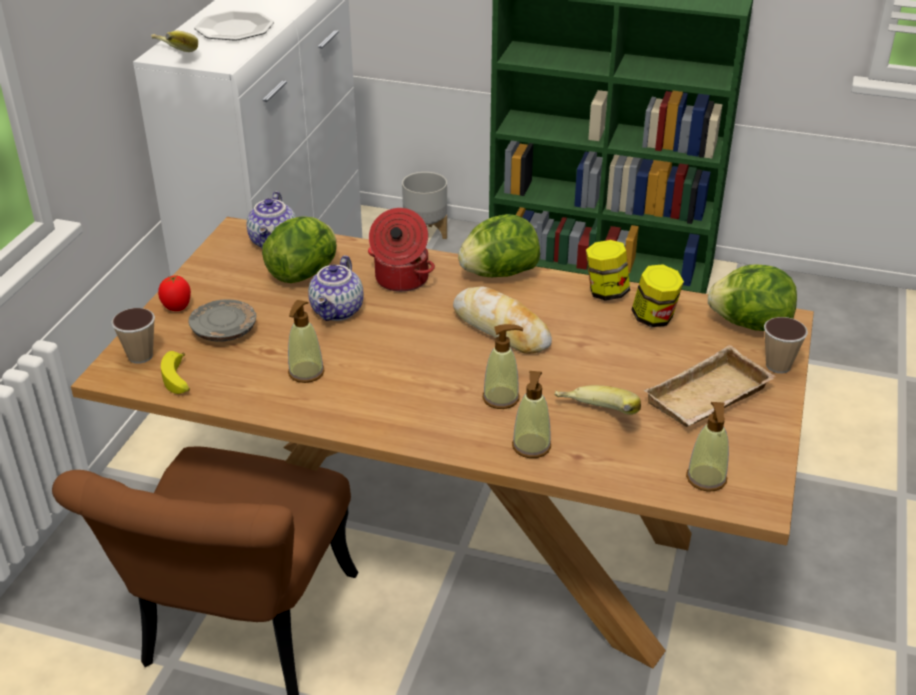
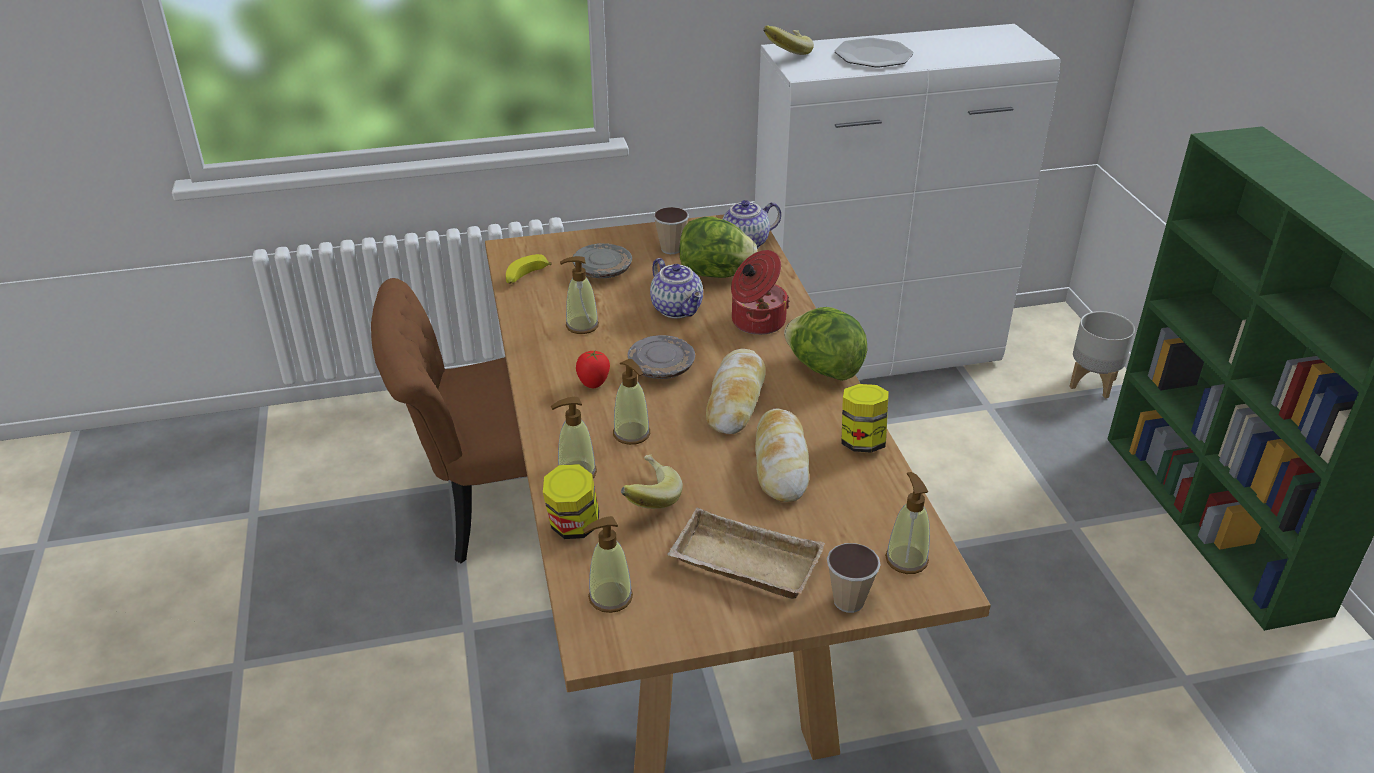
camera: 60 degrees right, 0 degrees up
(140, 356) = (540, 251): cup -> cup (671, 249)
(177, 308) = (612, 240): tomato -> tomato (593, 384)
(338, 311) = (678, 309): teapot -> teapot turned 105 degrees counterclockwise
(419, 350) = (661, 367): none -> grey plate
(601, 337) = (780, 463): none -> bread
(654, 318) = (848, 487): jar -> jar (573, 526)
(749, 325) = (906, 559): lettuce -> soap dispenser

